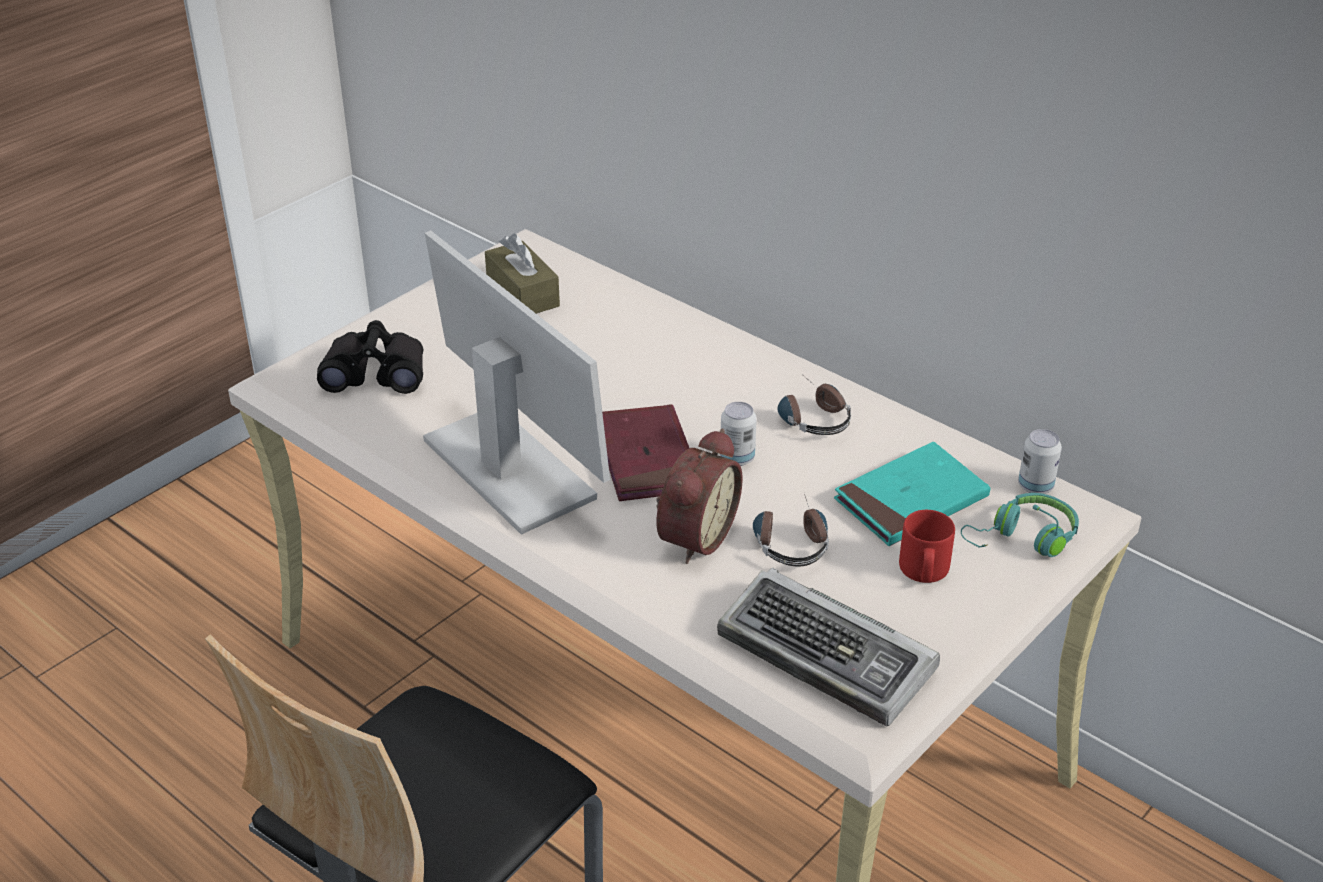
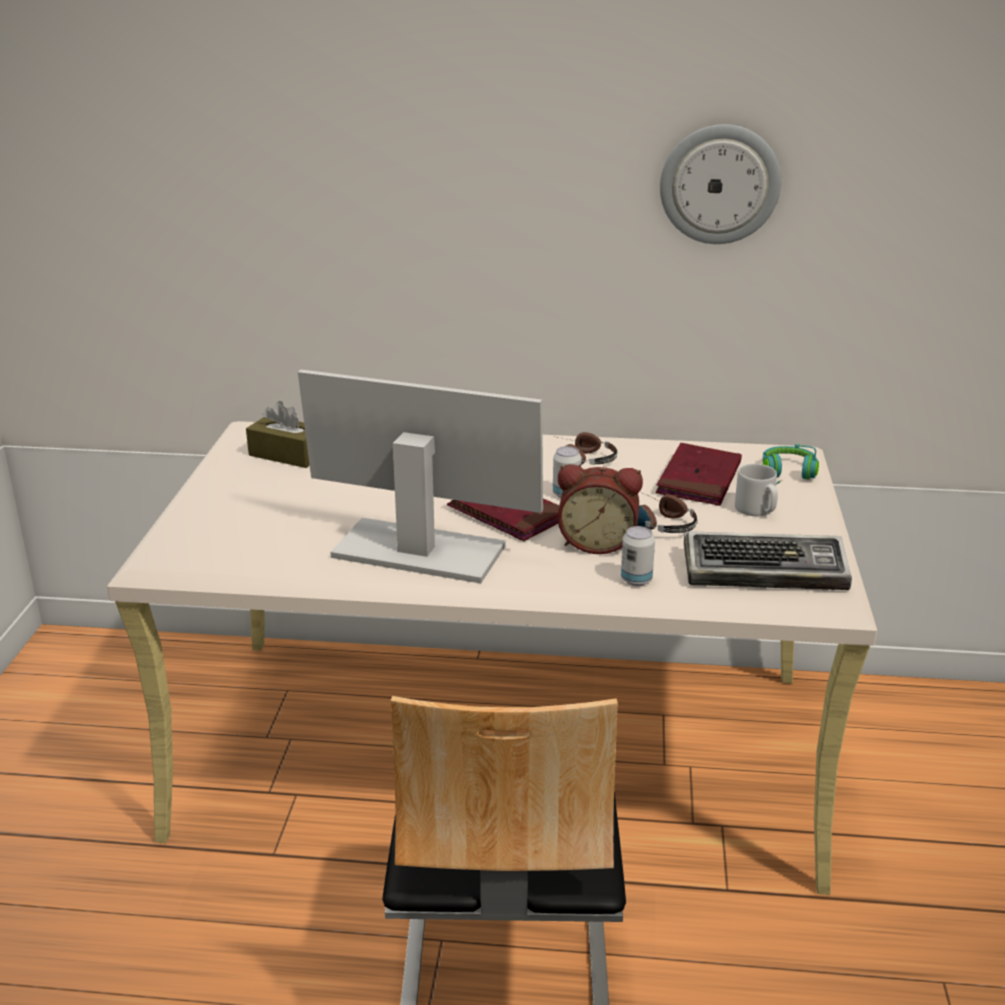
camera: 35 degrees left, 10 degrees down
(376, 373) = (234, 532): black binoculars -> none
(693, 536) = (597, 542): alarm clock -> alarm clock turned 105 degrees clockwise
(911, 500) = (699, 479): turquoise book -> red book
(924, 572) = (757, 510): red mug -> grey mug
(1035, 487) = (756, 450): can -> can (636, 580)
(1052, 124) = (719, 184): none -> wall clock

